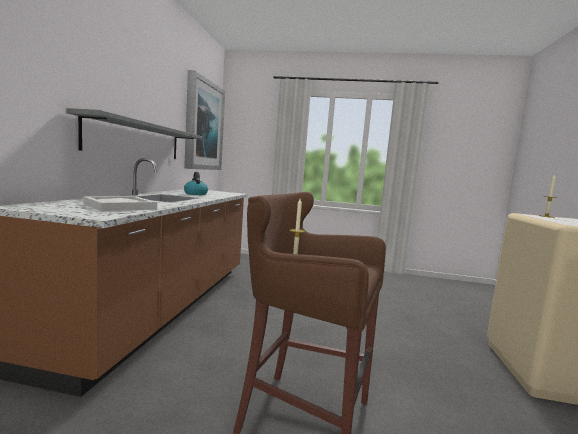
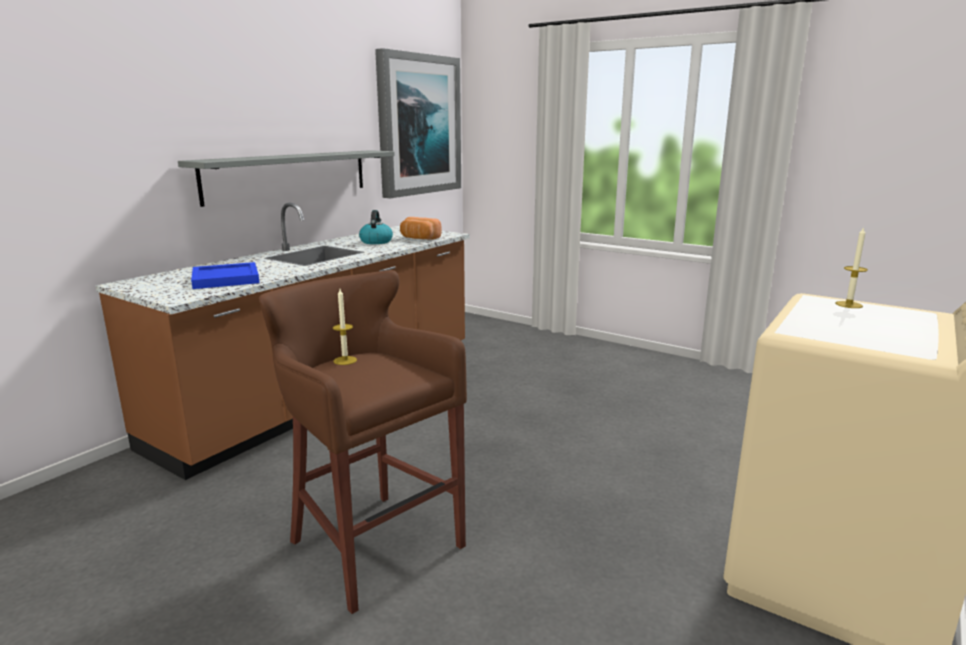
camera: 25 degrees right, 10 degrees up
(120, 206) = (227, 278): white tray -> blue tray
(222, 194) = (419, 239): none -> bread

